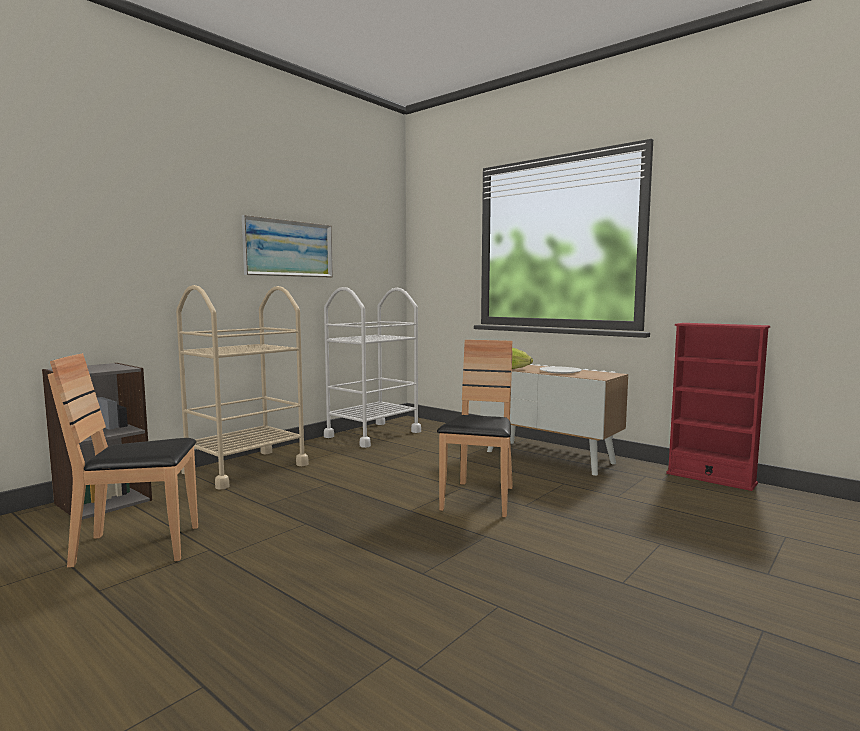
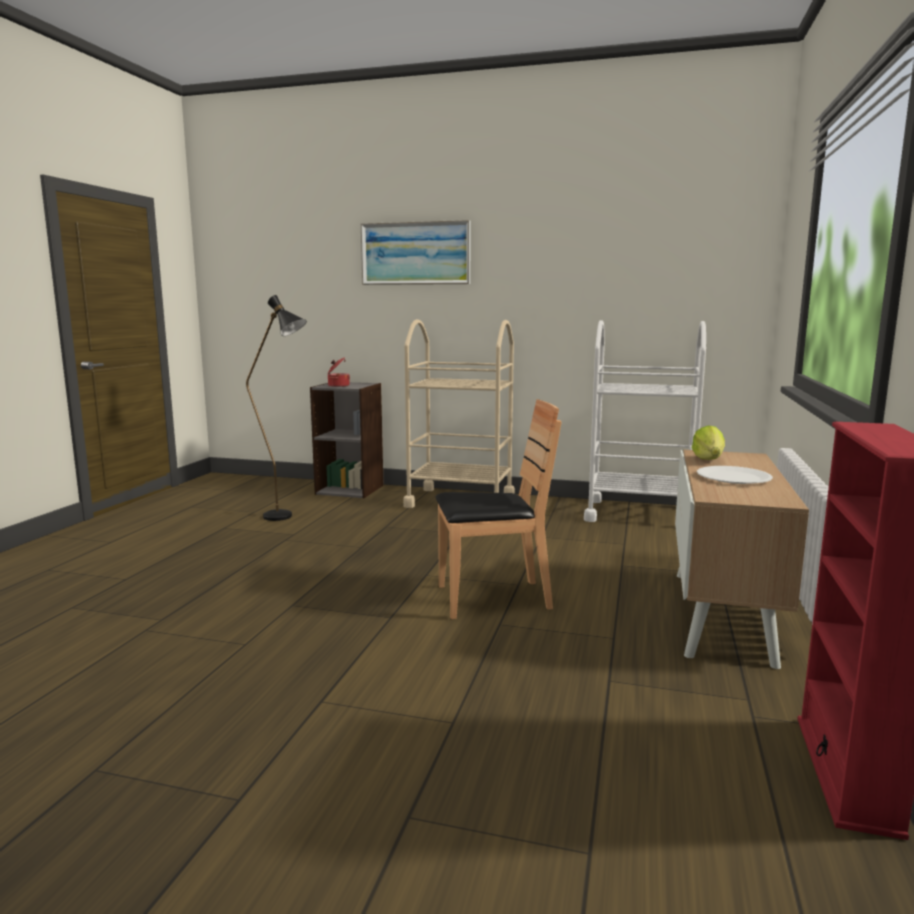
camera: 65 degrees right, 5 degrees up
(93, 370) = (338, 386): none -> cooking pot
(139, 546) = (286, 518): brown chair -> black floor lamp
(289, 248) = (561, 274): picture -> picture (415, 253)

